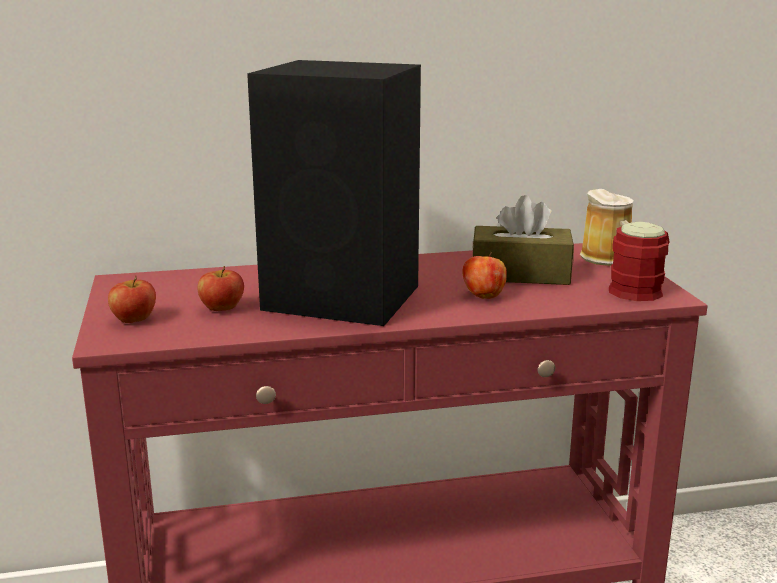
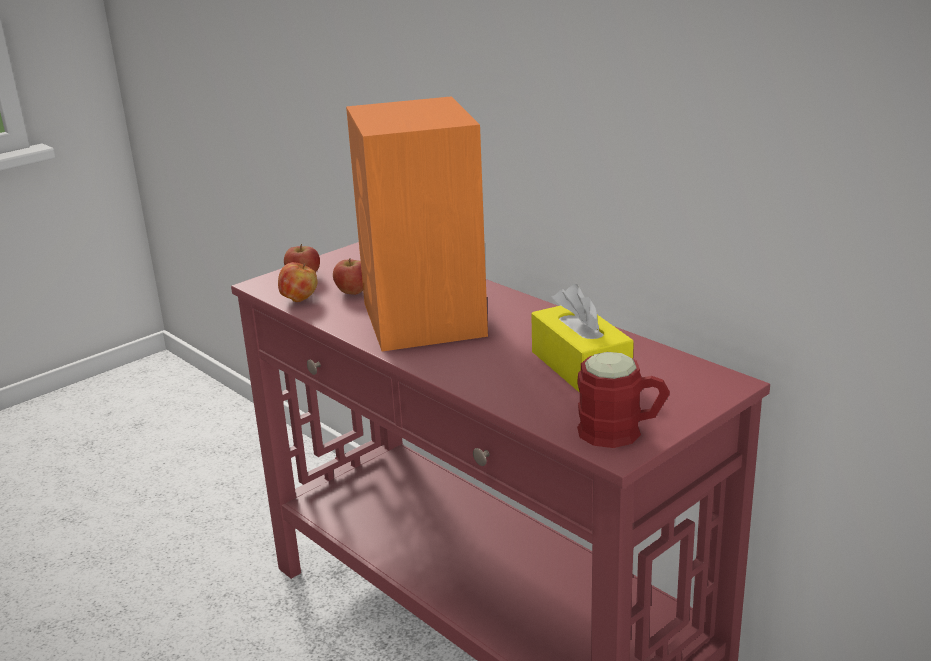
camera: 60 degrees right, 5 degrees up
(345, 298) = (424, 321): black speaker -> orange speaker
(483, 296) = (497, 367): apple -> apple (299, 299)
(520, 274) = (580, 367): brown tissue box -> yellow tissue box
(608, 259) = (695, 395): mug -> none

